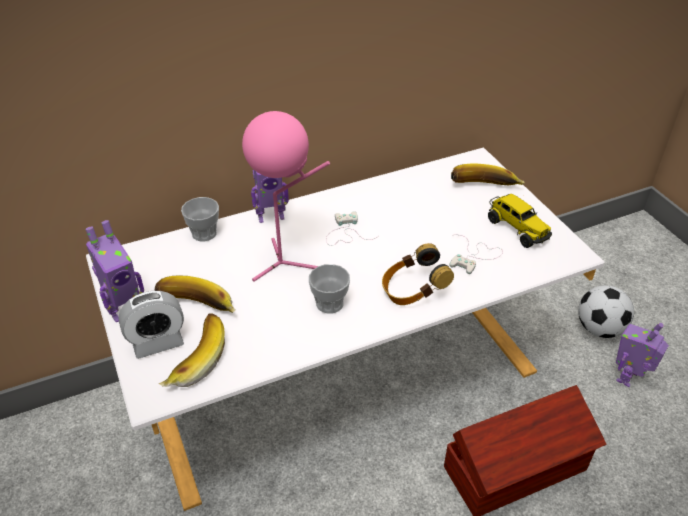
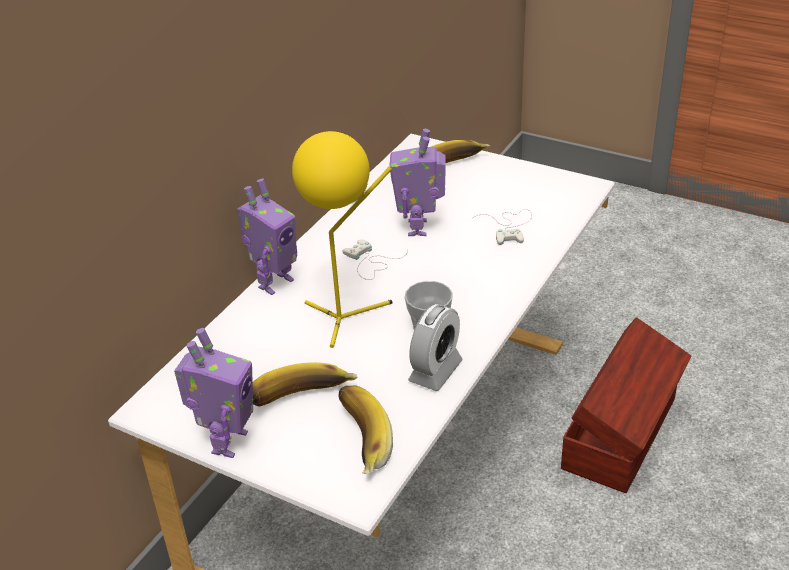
camera: 35 degrees left, 5 degrees down
(157, 342) = (302, 449): alarm clock -> alarm clock (435, 371)
(204, 233) = (223, 332): cup -> none
(286, 264) = (346, 316): pink table lamp -> yellow table lamp
(413, 291) = (490, 280): headphones -> none
(516, 229) = (518, 188): toy truck -> none
(599, 329) = (579, 279): football -> none
(628, 378) = (638, 307): toy robot -> toy robot (419, 227)

